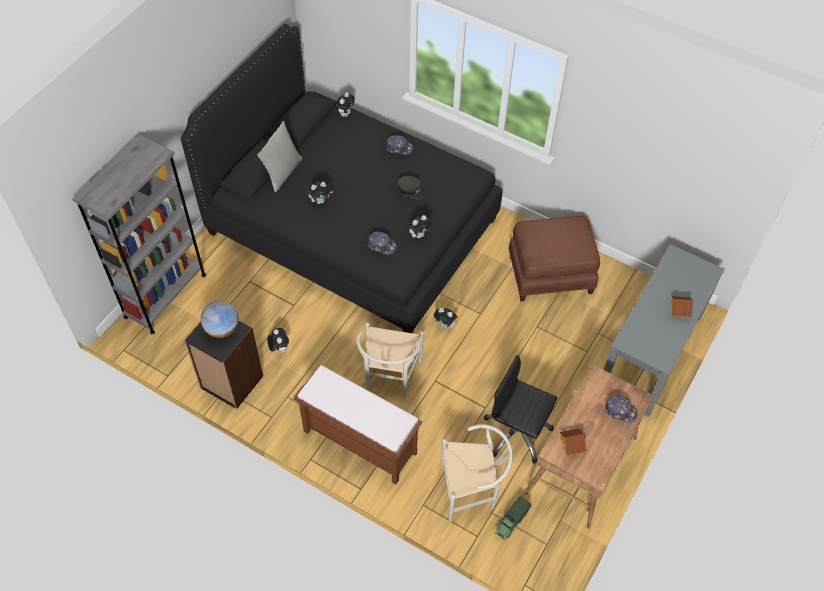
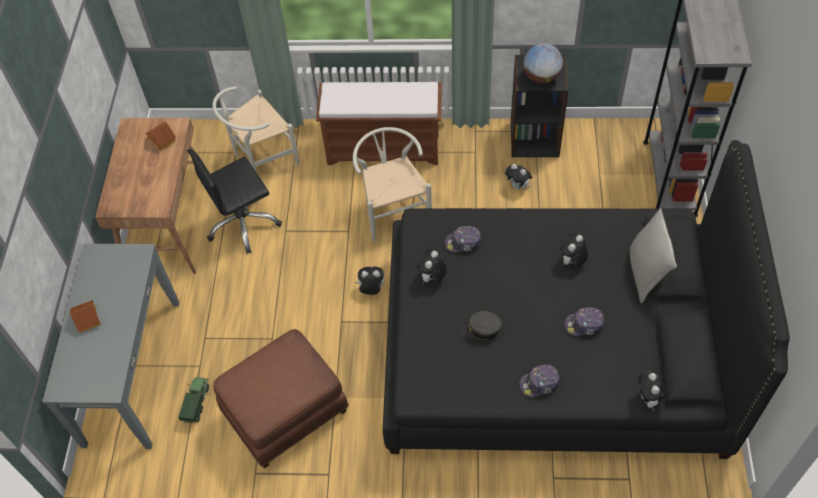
camera: 155 degrees right, 0 degrees up
(511, 521) = (215, 154): toy truck -> toy truck (196, 403)
(517, 433) = (243, 223): black office chair -> black office chair turned 150 degrees clockwise
(620, 411) = (125, 187): cap -> cap (584, 325)

